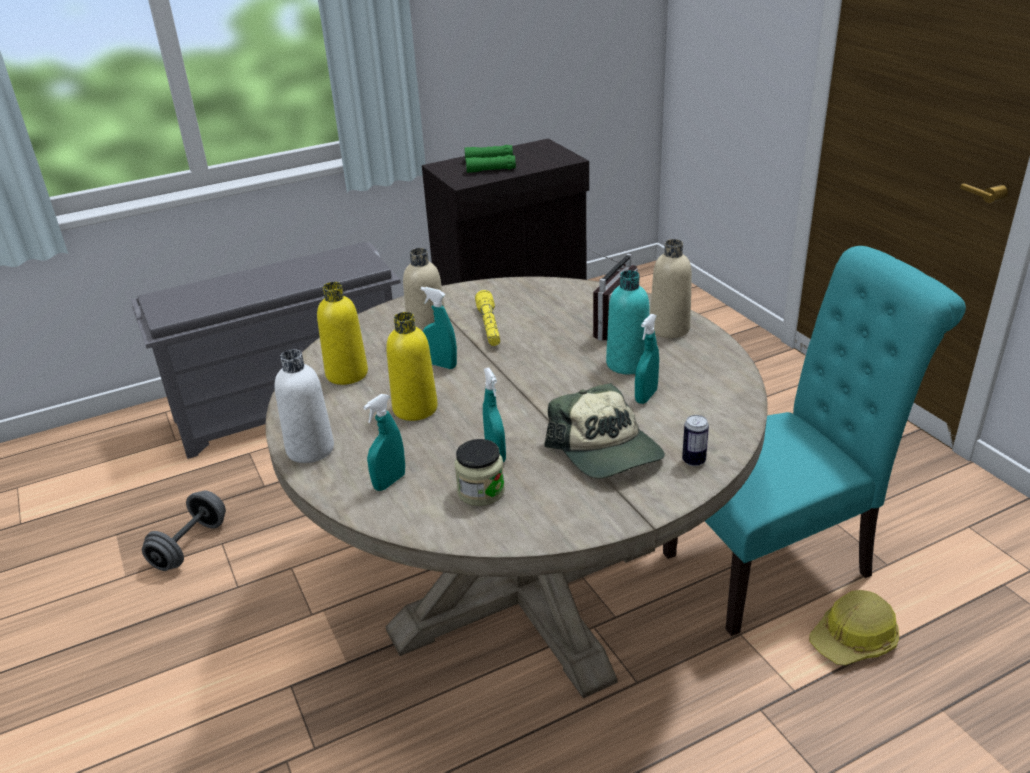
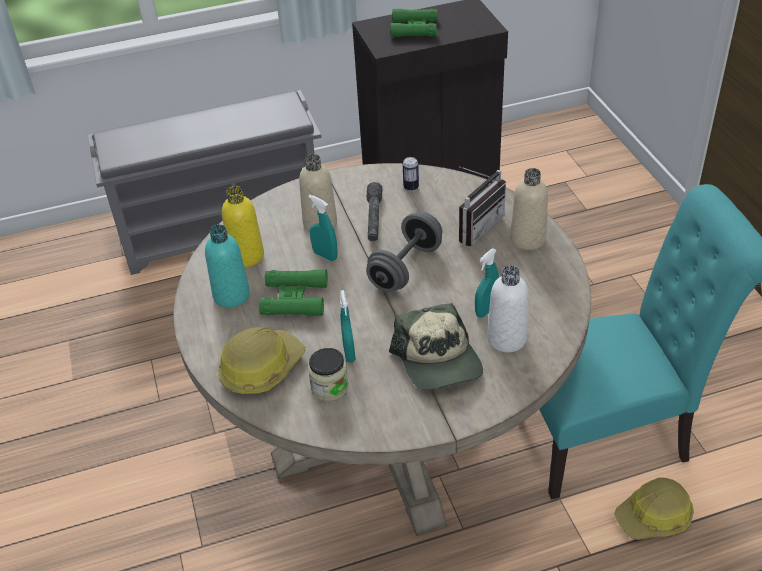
camera: 10 degrees right, 10 degrees up
(190, 545) = (125, 358): grey dumbbell -> grey dumbbell (405, 268)
(310, 449) = (205, 329): white bottle -> white bottle (506, 338)
(389, 482) = (261, 368): turquoise spray bottle -> hard hat
(415, 408) = (295, 299): yellow bottle -> green binoculars
(489, 326) = (374, 218): yellow flashlight -> grey flashlight
(627, 364) = (480, 273): turquoise bottle -> turquoise bottle (231, 295)
(693, 461) = (506, 380): can -> can (411, 187)

